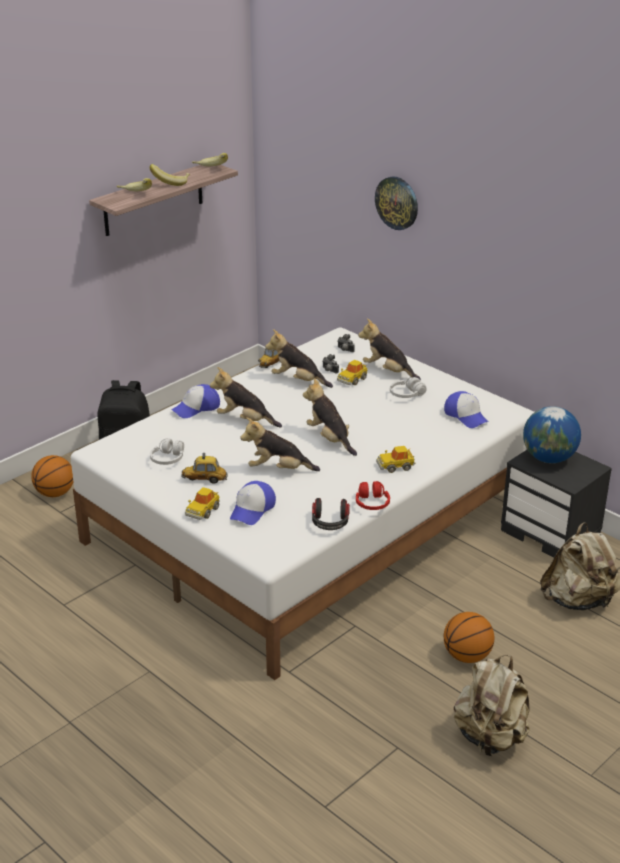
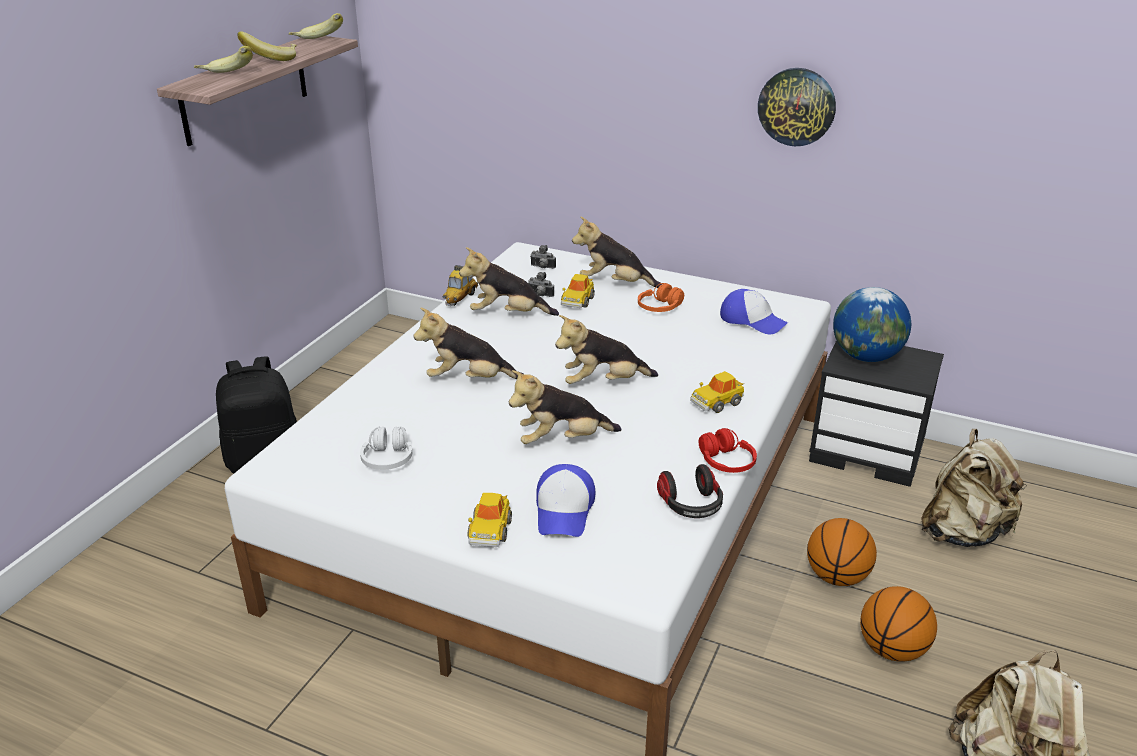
camera: 20 degrees left, 0 degrees up
(55, 493) = (179, 544): basketball -> basketball (837, 576)
(196, 408) = (388, 375): cap -> none
(204, 479) = (462, 479): toy car -> none
(330, 439) = (603, 383): plush toy -> plush toy turned 45 degrees counterclockwise
(397, 203) = (597, 54): wall clock -> wall clock (796, 106)
(407, 395) = (660, 308): white headphones -> orange headphones

